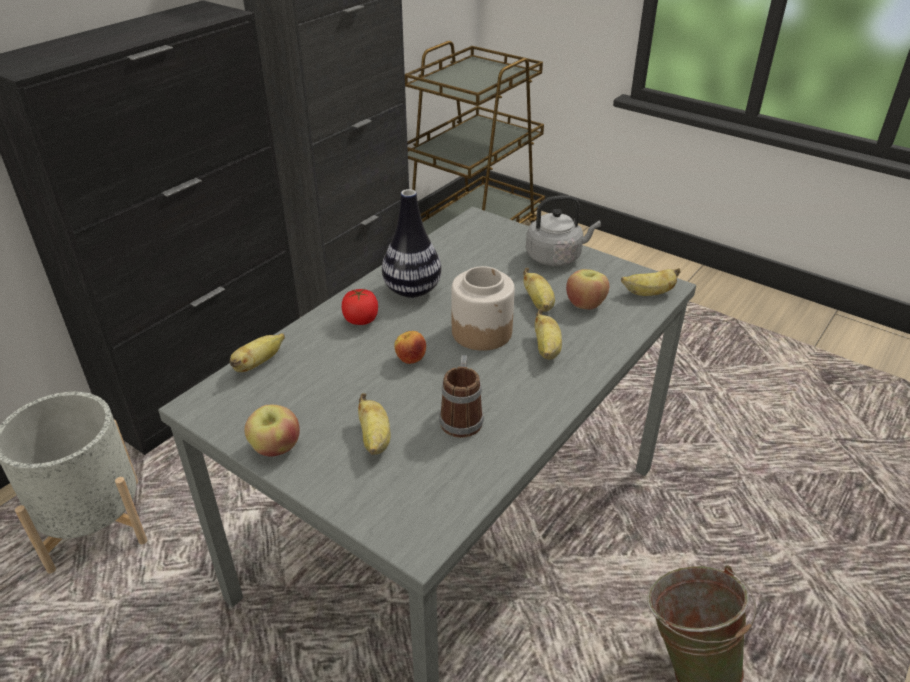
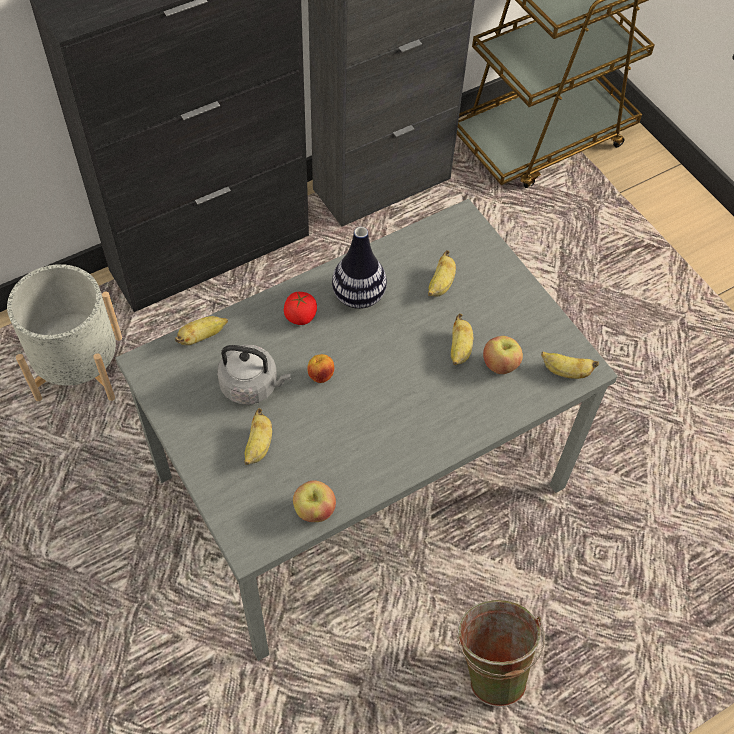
camera: 20 degrees right, 20 degrees up
(276, 448) = (185, 427): apple -> apple (314, 510)
(462, 416) = (333, 448): mug -> none
(482, 332) = (393, 365): jar -> none
(546, 349) = (436, 404): banana -> banana (440, 284)
(556, 257) = (509, 296): grey kettle -> grey kettle (252, 385)

